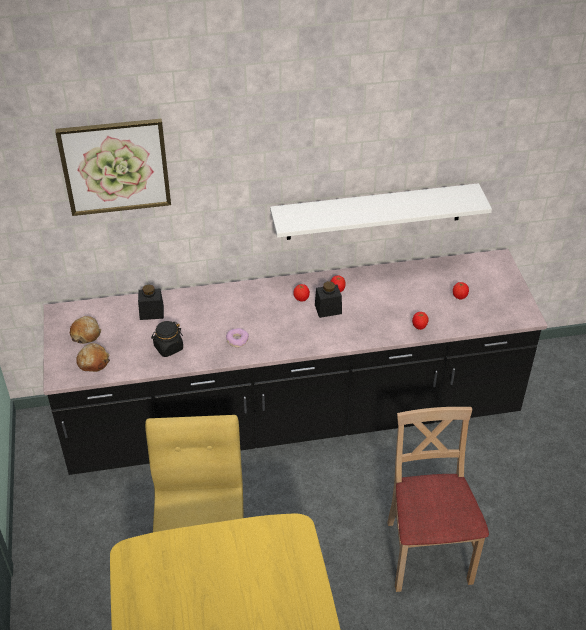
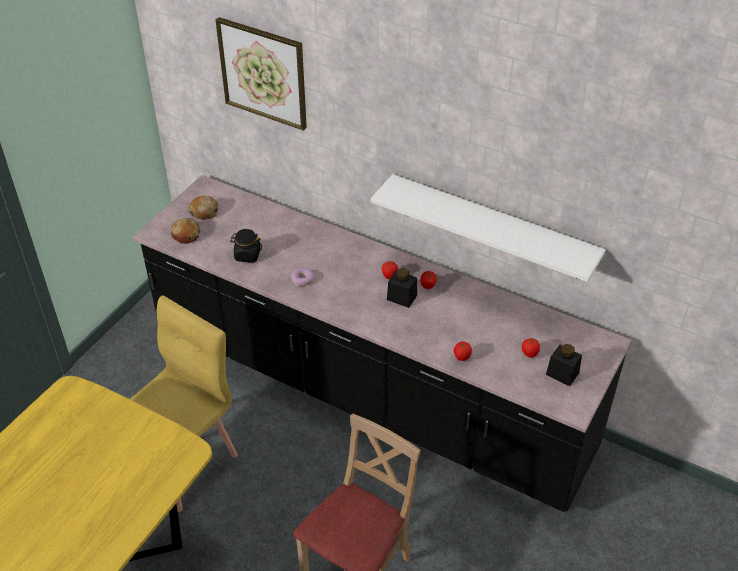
camera: 40 degrees right, 0 degrees up
(151, 312) = (266, 222): black jar -> black jar (562, 373)

